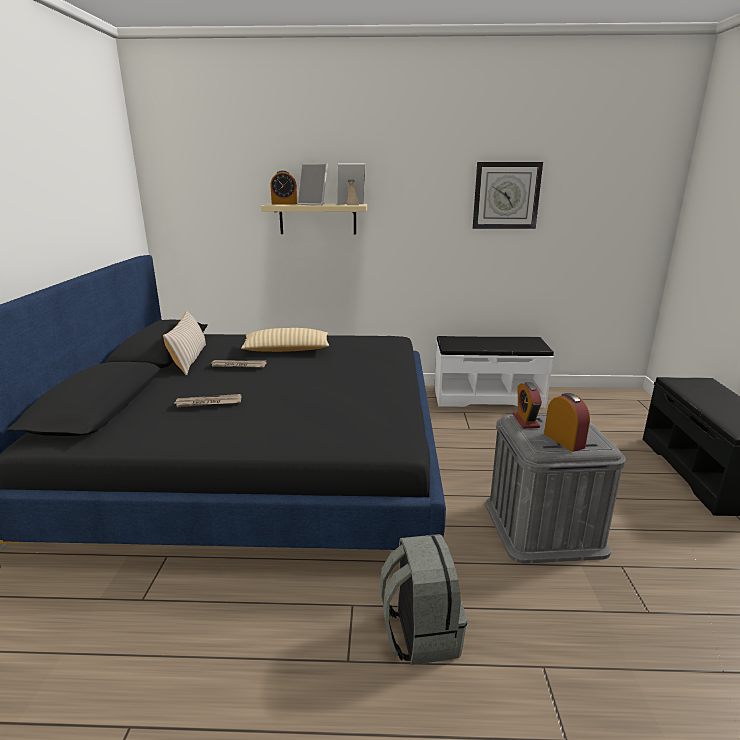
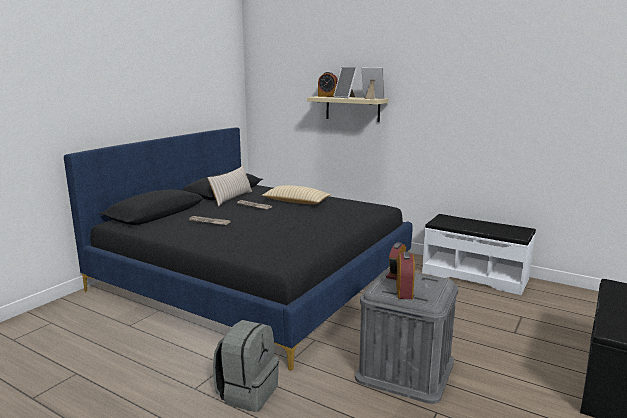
camera: 30 degrees right, 5 degrees down
(506, 195) = (505, 95): wall clock -> none

